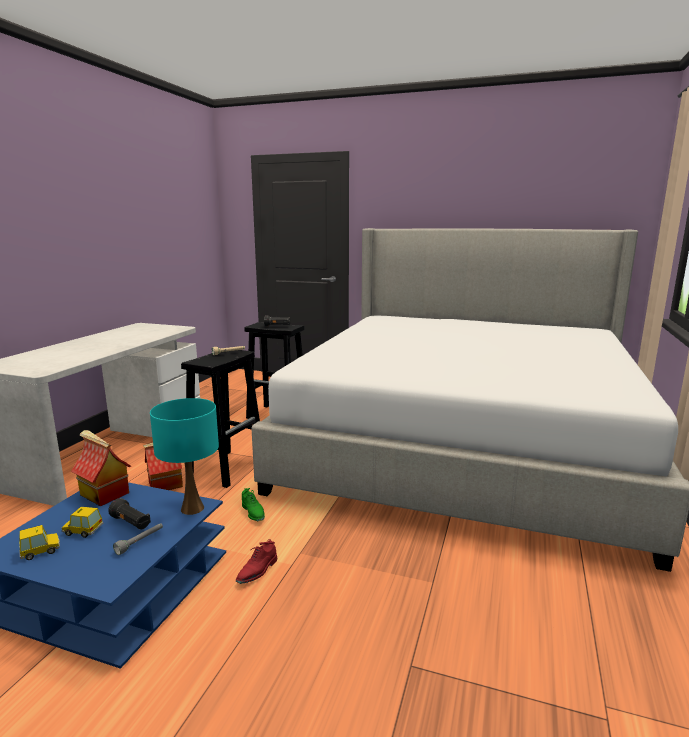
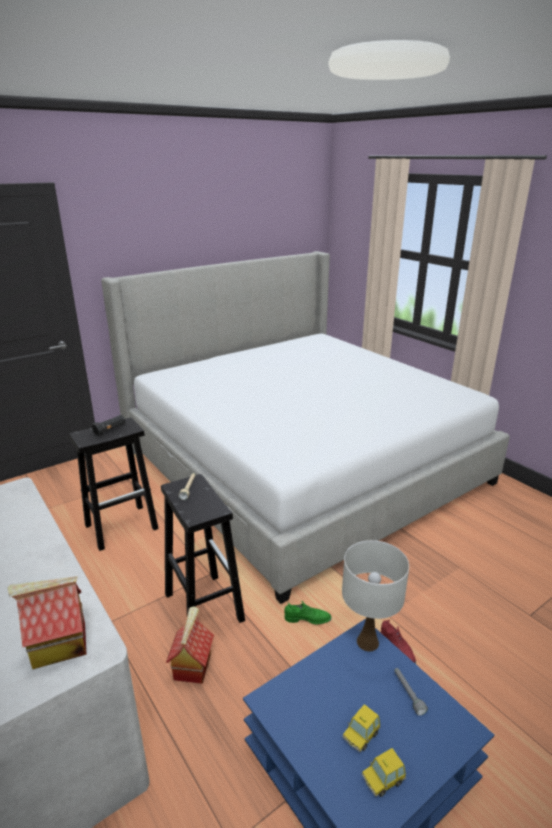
camera: 55 degrees left, 10 degrees up
(40, 551) = (382, 779): toy car -> toy car turned 120 degrees counterclockwise
(103, 494) = (289, 703): toy house -> toy house (58, 646)
(131, 523) = (368, 692): black flashlight -> none
(192, 508) = (367, 642): turquoise table lamp -> white table lamp

